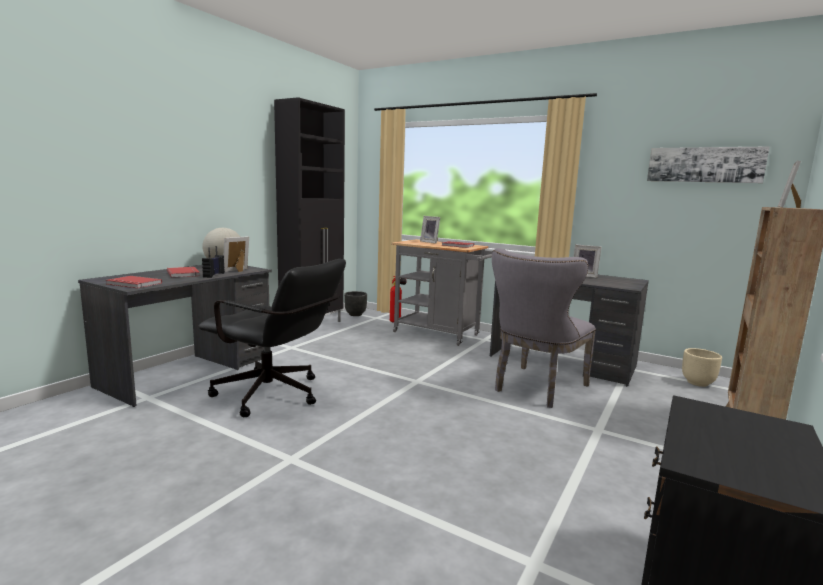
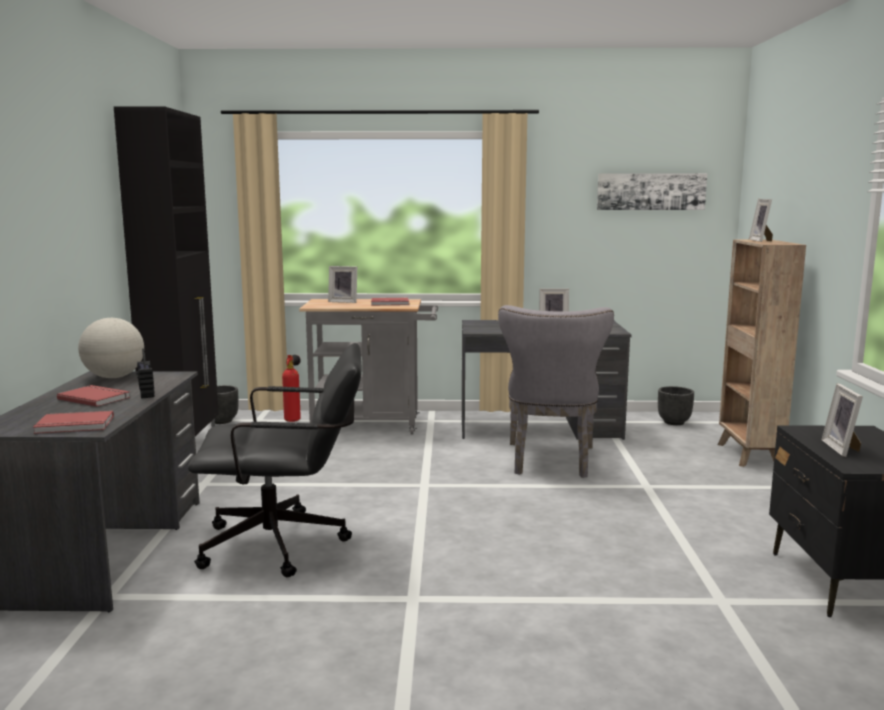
camera: 30 degrees left, 0 degrees up
(238, 270) = (158, 380): picture frame -> picture frame (843, 448)
(698, 383) = (674, 422): beige planter -> black planter

